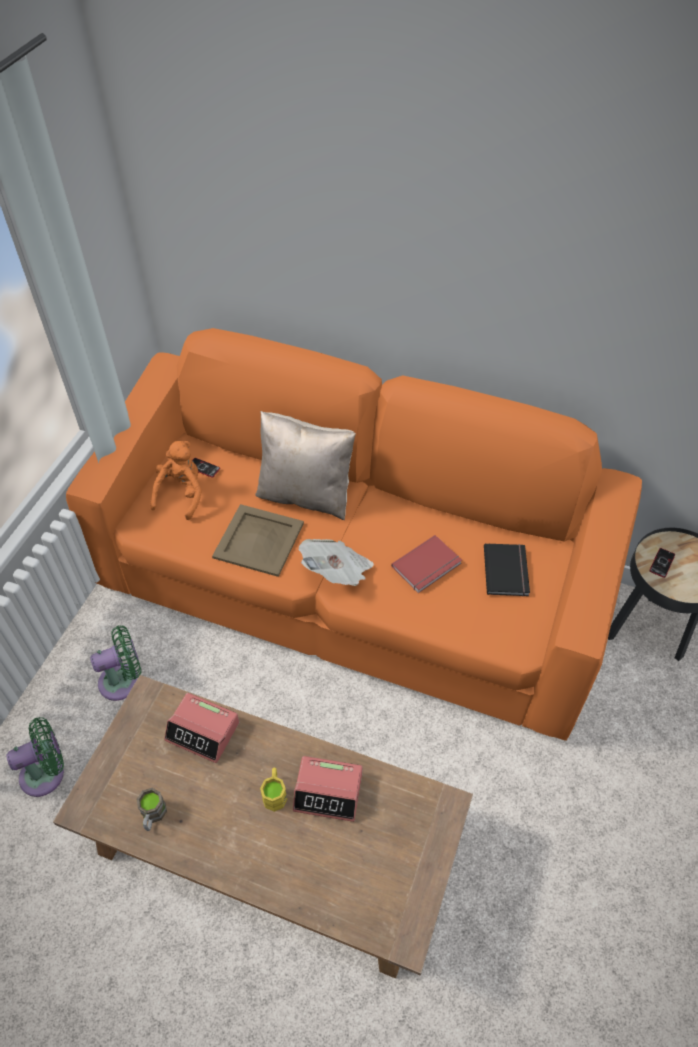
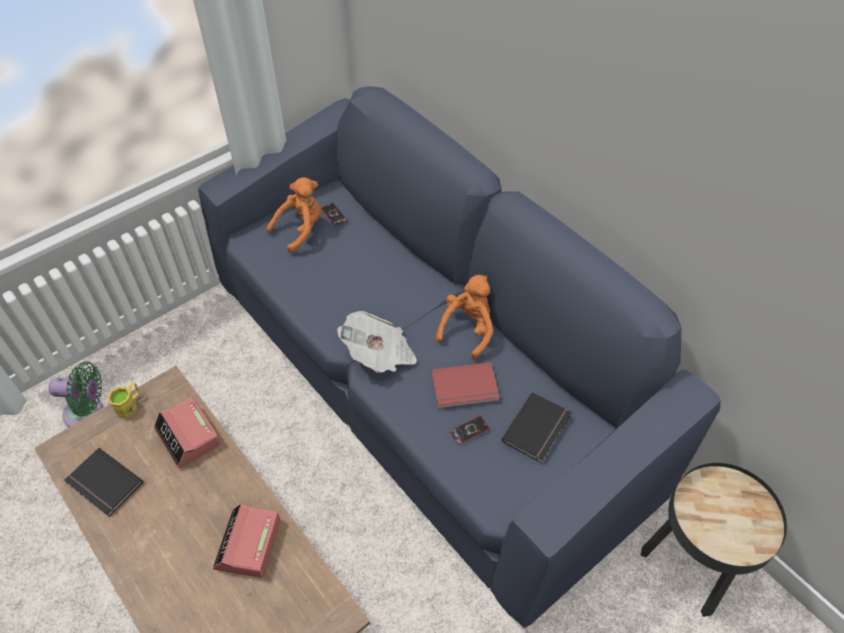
camera: 30 degrees right, 0 degrees up
(123, 680) = (190, 369): green fan -> none
(153, 816) = (103, 484): brown mug -> black book
(258, 539) = (334, 295): beige tray -> none
(275, 793) = (205, 520): yellow mug -> yellow mug (130, 405)
(306, 495) = (403, 274): beige pillow -> none
(328, 792) = (248, 545): alarm clock -> alarm clock turned 60 degrees clockwise
(349, 586) = (423, 381): orange sofa -> blue sofa
(395, 516) = (468, 329): none -> orange plush toy
(662, 563) = (709, 500): phone -> phone (469, 430)

